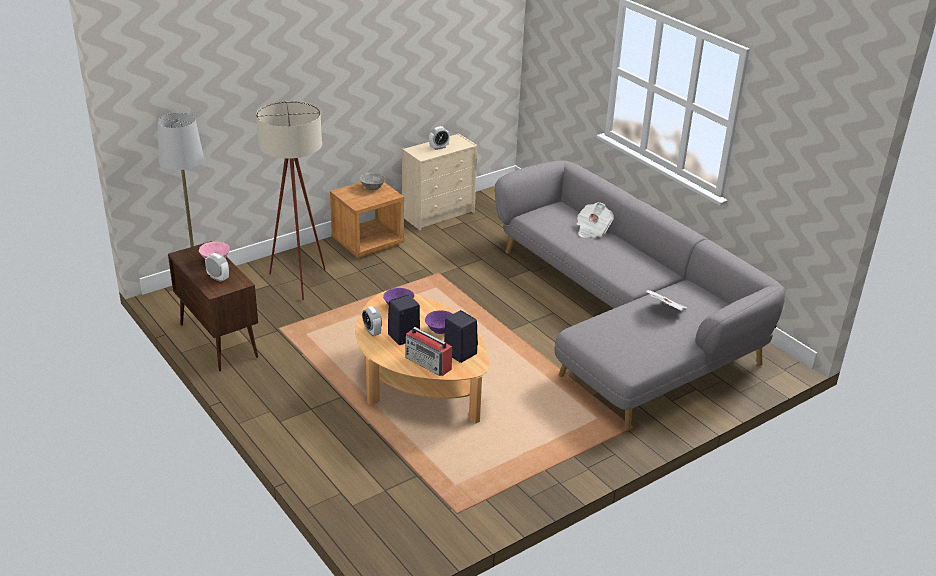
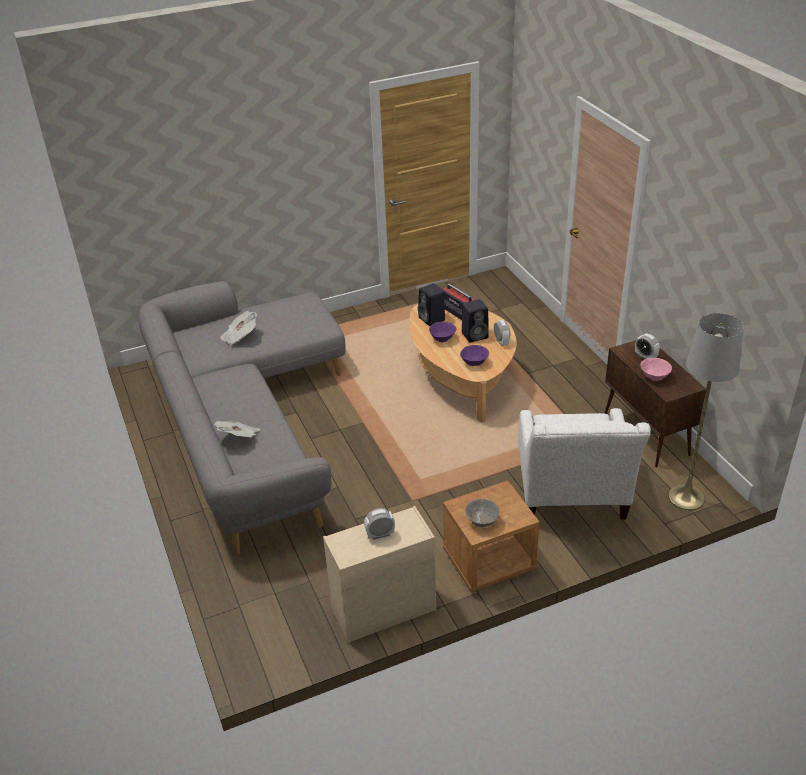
camera: 165 degrees left, 5 degrees up
(299, 285) = (572, 497): beige floor lamp -> white armchair

